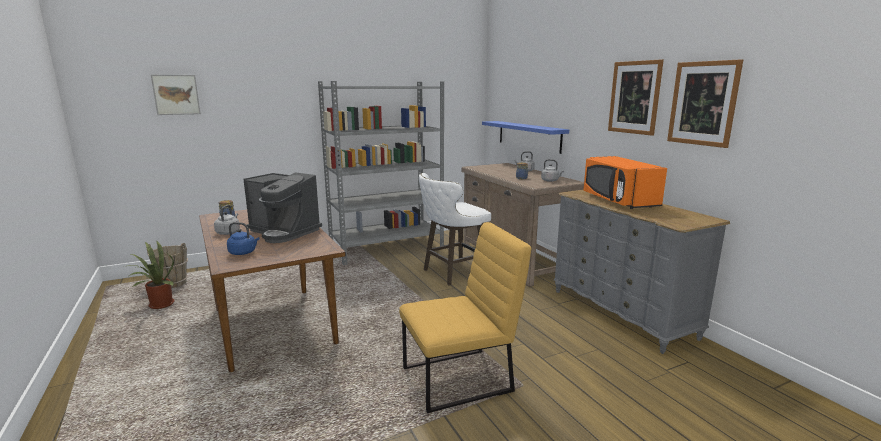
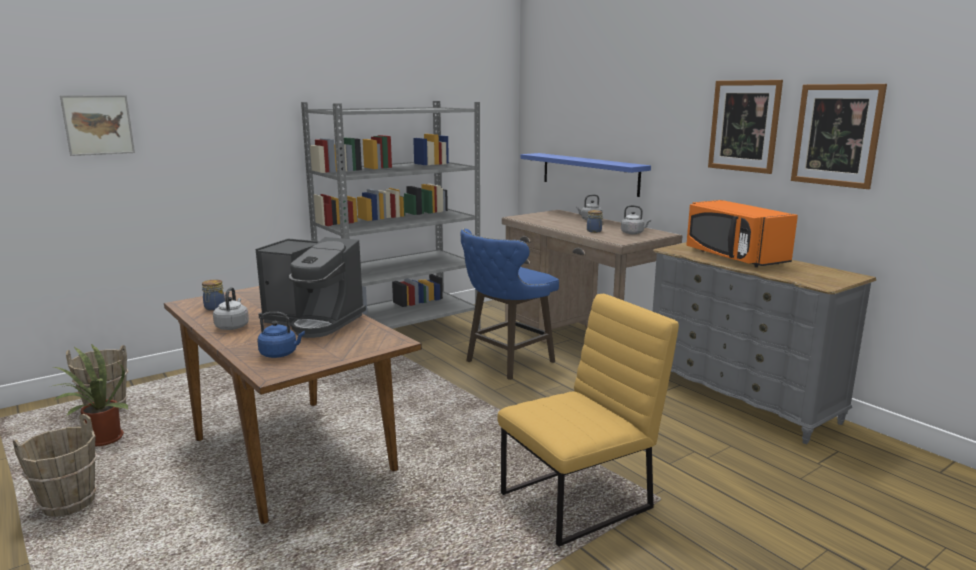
camera: 10 degrees left, 0 degrees up
(118, 346) = (69, 504): none -> brown bucket
(452, 273) = (507, 362): white stool -> blue stool

